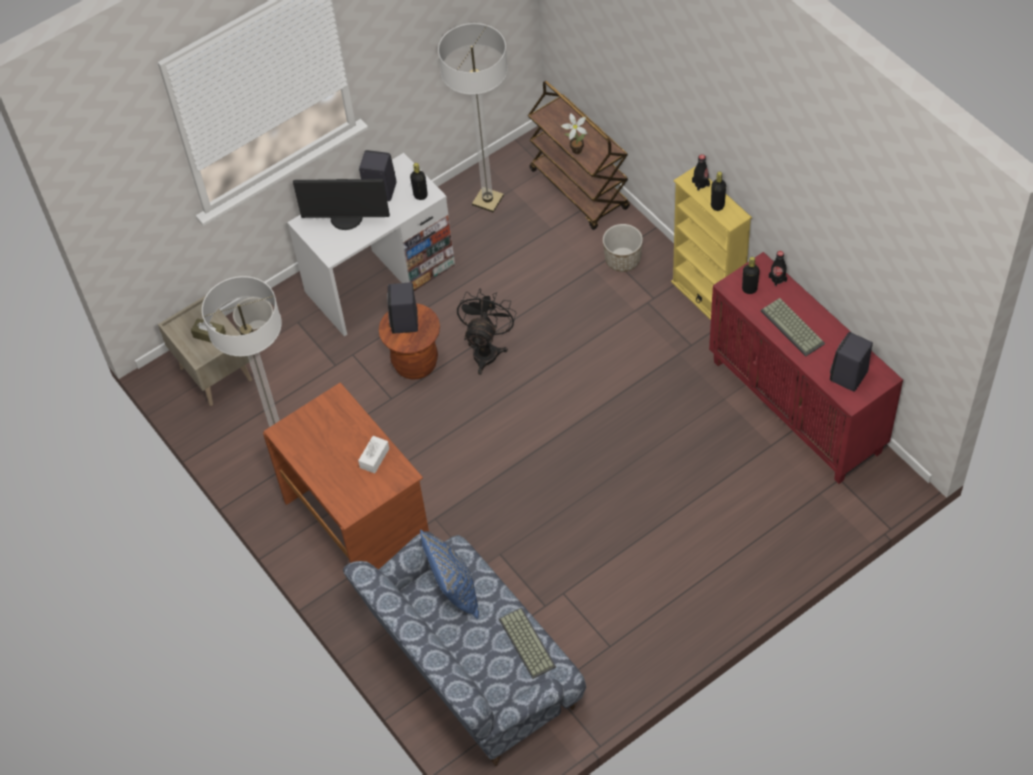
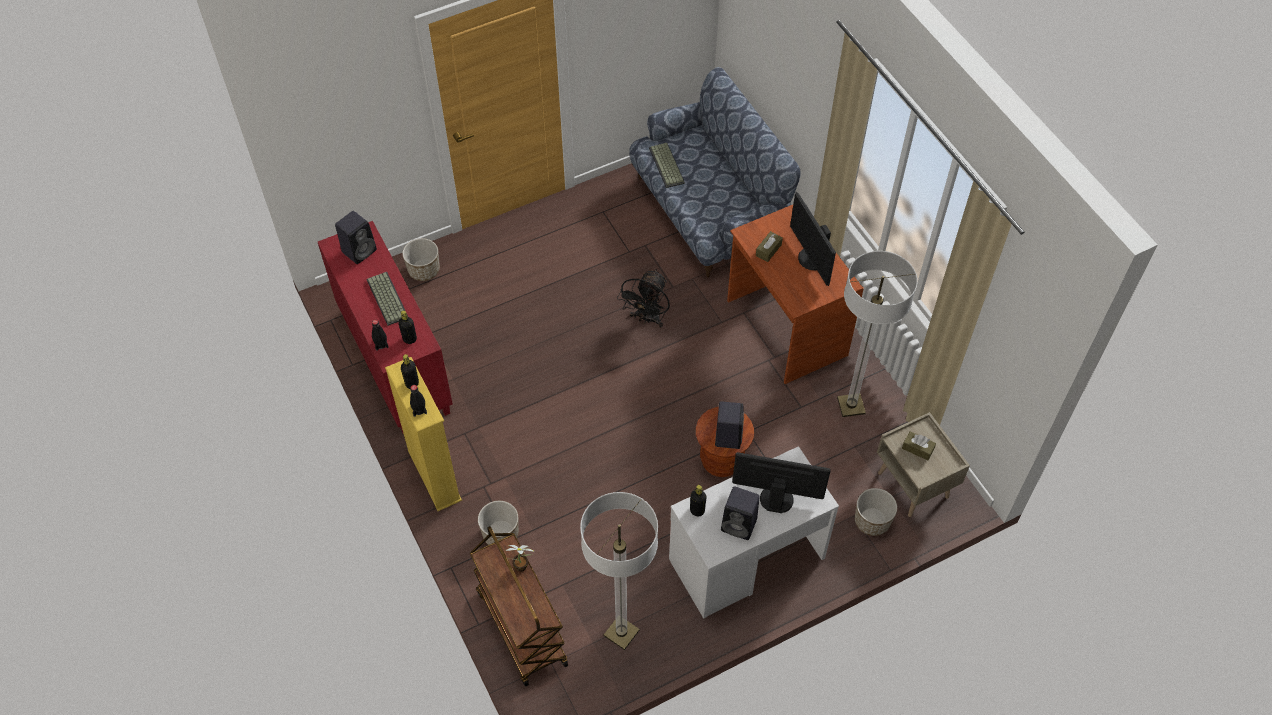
camera: 175 degrees left, 0 degrees up
(323, 455) = (811, 259): none -> monitor
(374, 458) = (768, 250): white tissue box -> brown tissue box
(454, 590) = (714, 207): blue pillow -> none
(487, 350) = (652, 463): black fan -> black fan (647, 318)
(808, 522) = (424, 270): none -> planter

